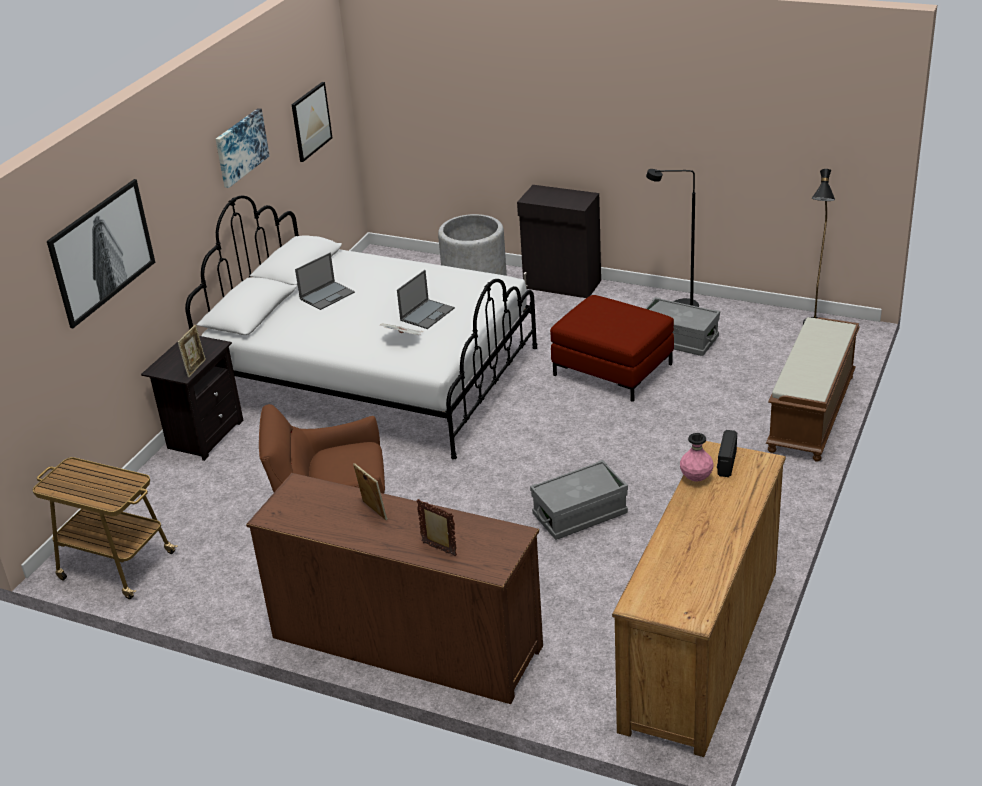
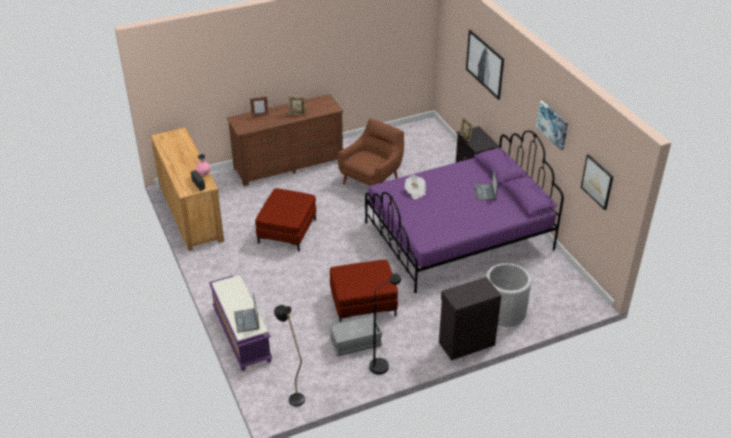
camera: 130 degrees right, 5 degrees up
(115, 565) = (415, 132): cart -> none
(375, 377) = (458, 236): white bed -> purple bed
(427, 314) = (427, 208): laptop -> laptop (246, 321)
(579, 514) = (287, 231): grey storage box -> red ottoman
(812, 414) = (241, 334): brown bench -> purple bench

